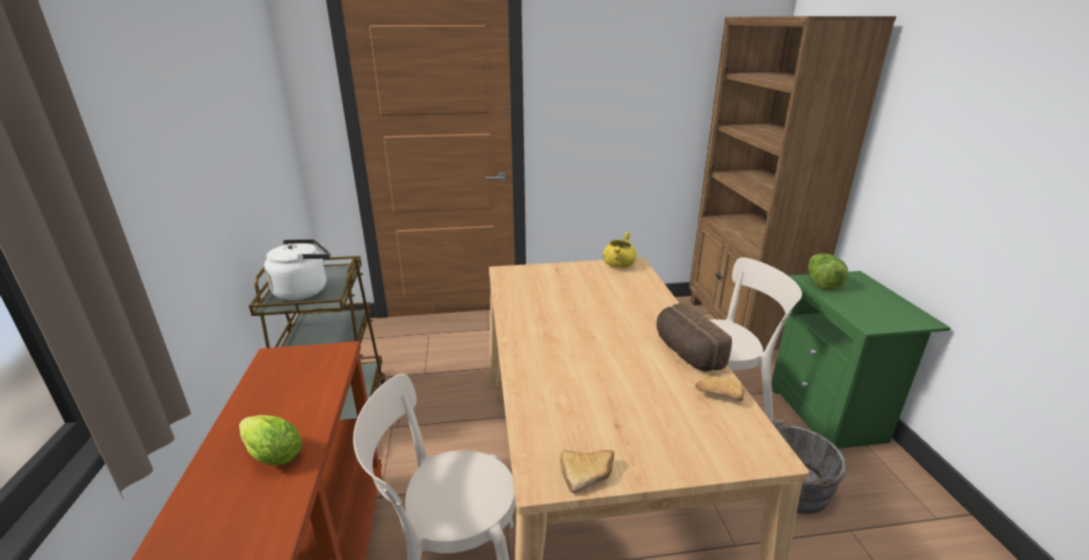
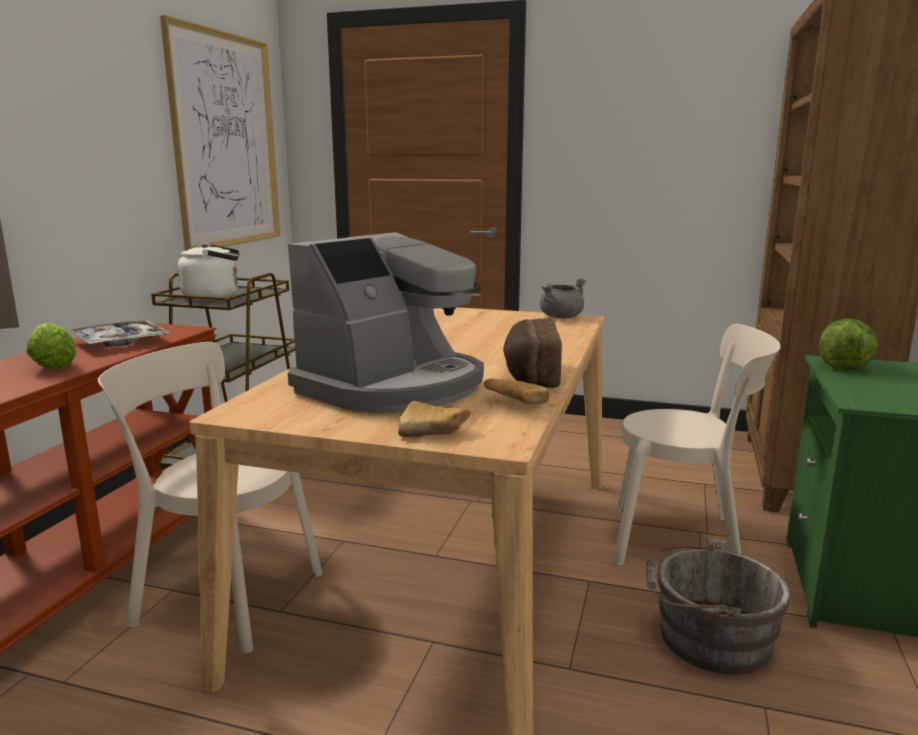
camera: 25 degrees right, 10 degrees down
(258, 123) = (226, 141): none -> picture
(294, 391) = (120, 342): none -> tray
(589, 474) = (283, 418): bread -> bread (434, 431)
(615, 398) = (393, 386): none -> coffee machine
(619, 265) = (561, 317): yellow cooking pot -> grey cooking pot

